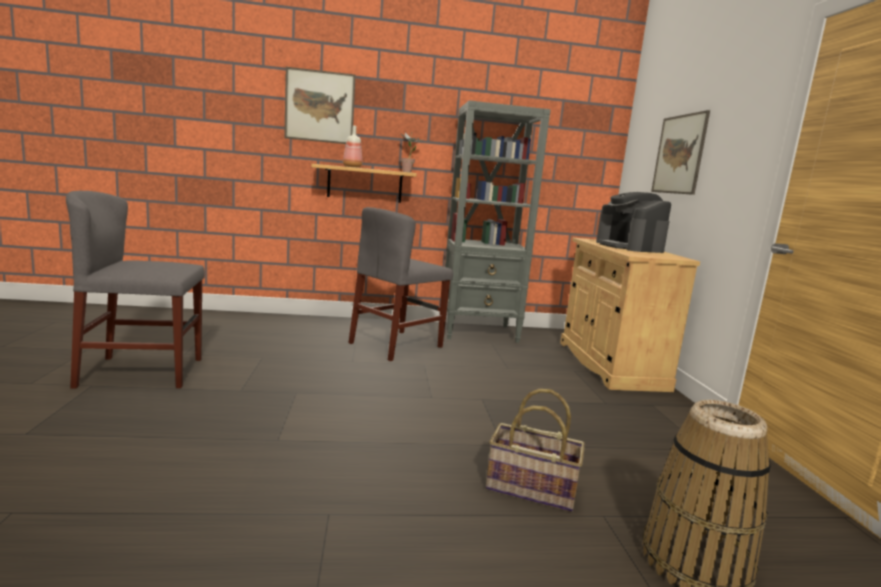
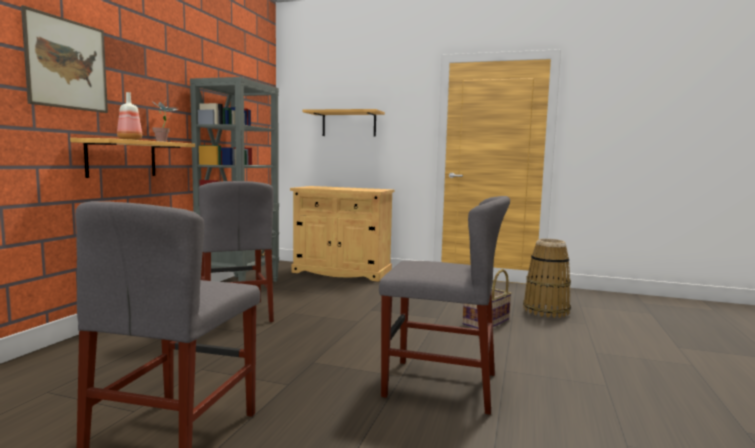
camera: 65 degrees left, 5 degrees down
(261, 466) = (440, 385): none -> grey chair
(629, 247) = (340, 188): coffee machine -> none
(679, 154) = (349, 124): picture -> shelf

